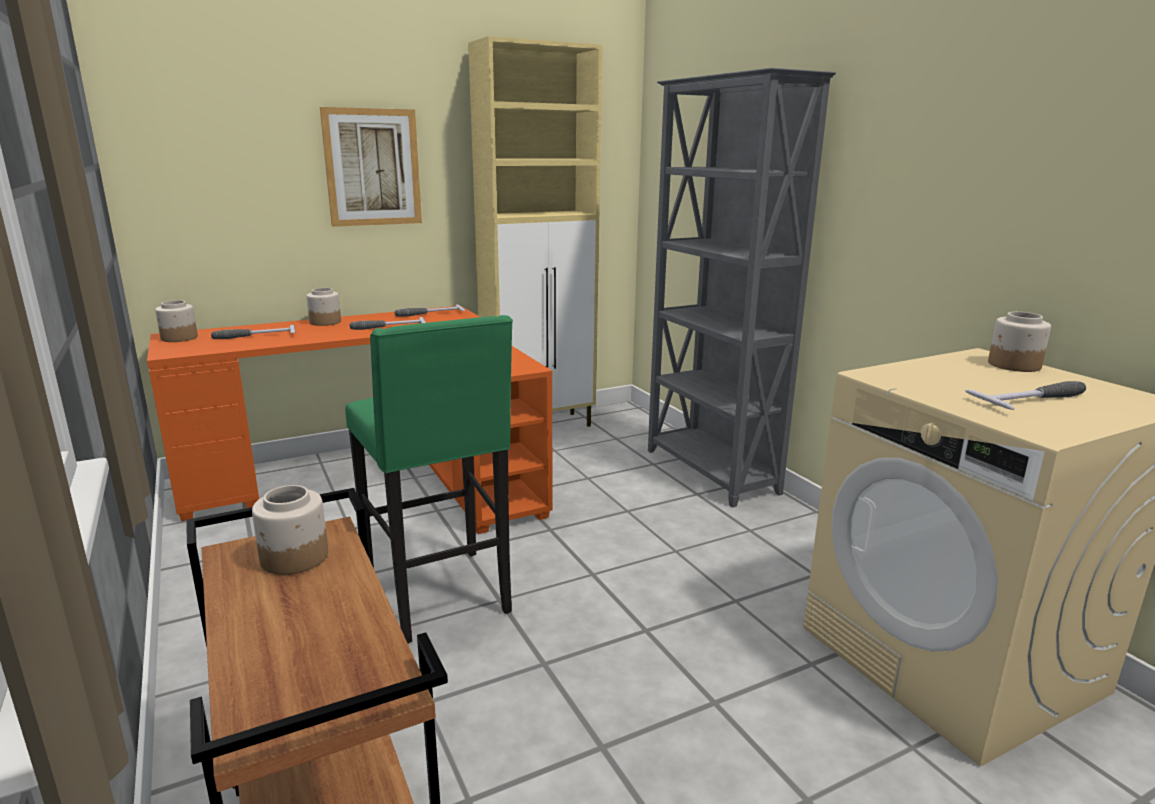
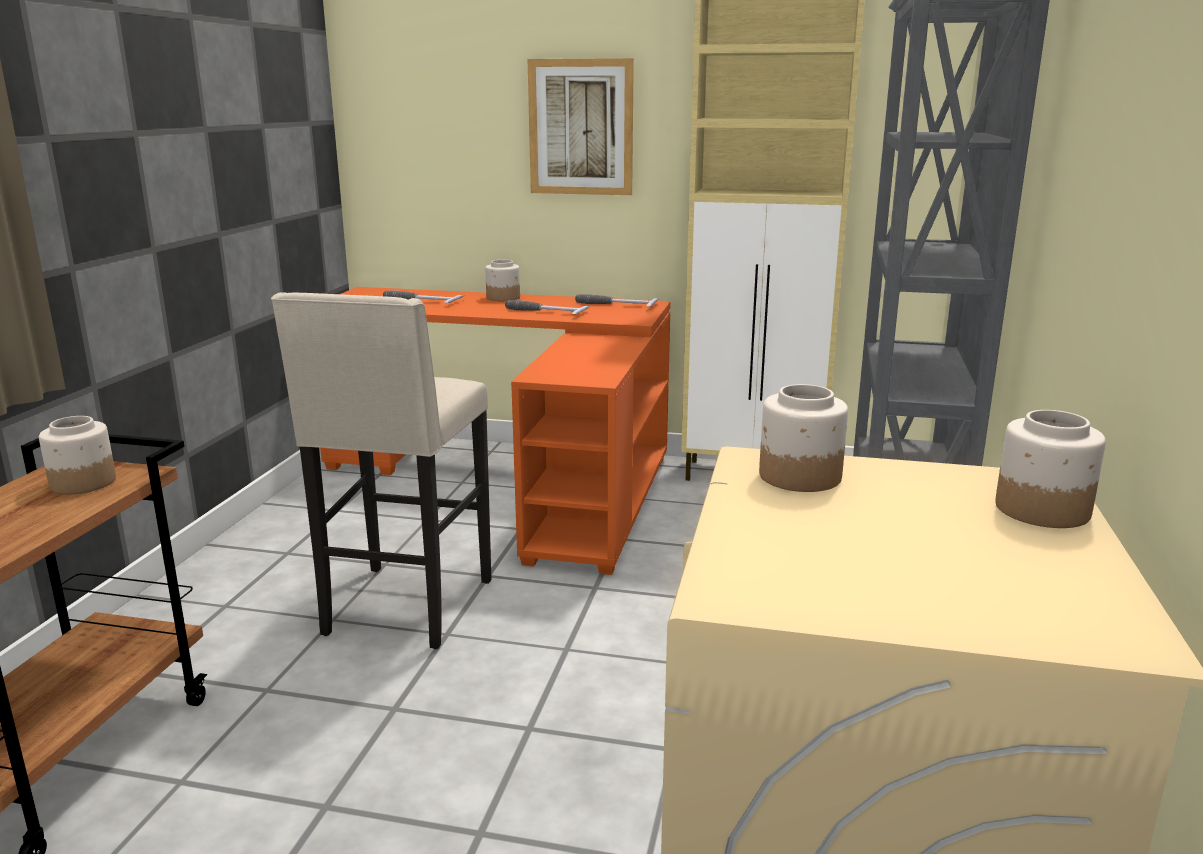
camera: 40 degrees right, 0 degrees up
(179, 338) = (366, 293): jar -> jar (799, 477)
(441, 597) = (405, 609): green stool -> beige stool
(1035, 400) = (883, 558): hammer -> none

